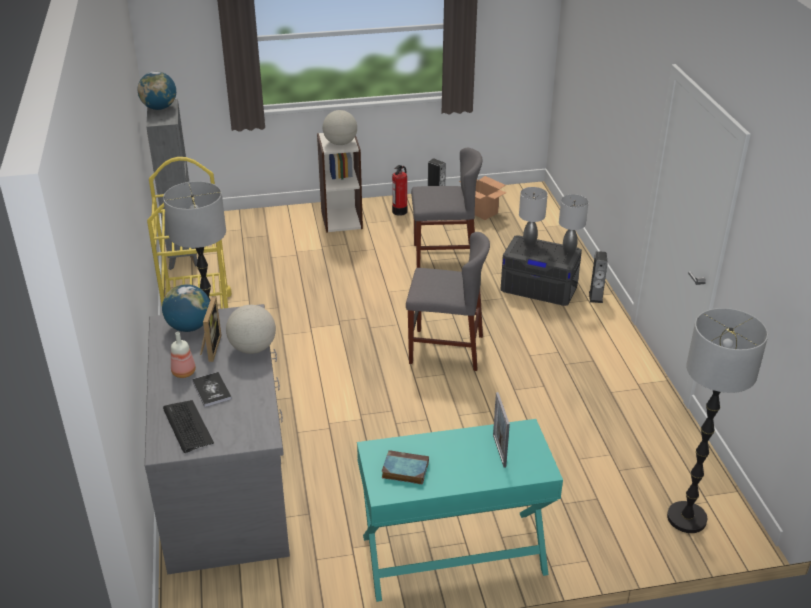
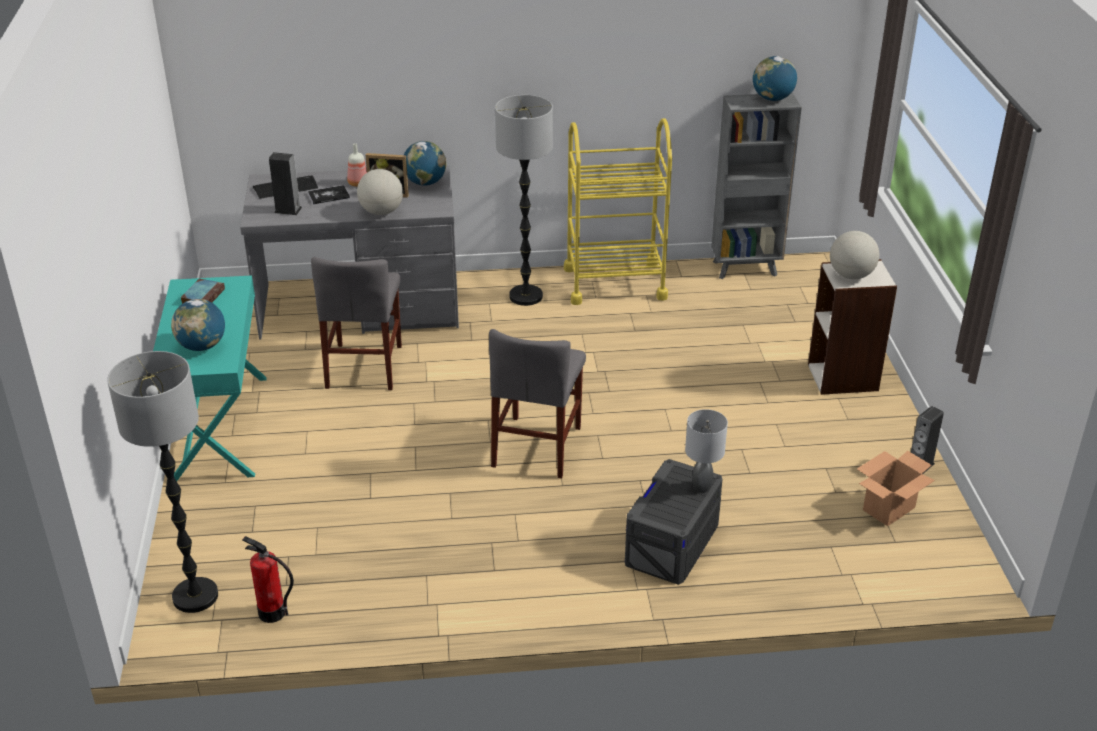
camera: 95 degrees right, 0 degrees up
(400, 211) = (875, 429): fire extinguisher -> fire extinguisher (272, 613)
(444, 257) = (751, 461): grey chair -> grey chair (364, 366)
(499, 451) = (202, 346): picture frame -> globe
(568, 250) = (677, 521): grey table lamp -> none
(595, 297) = (645, 599): speaker -> speaker (288, 210)

